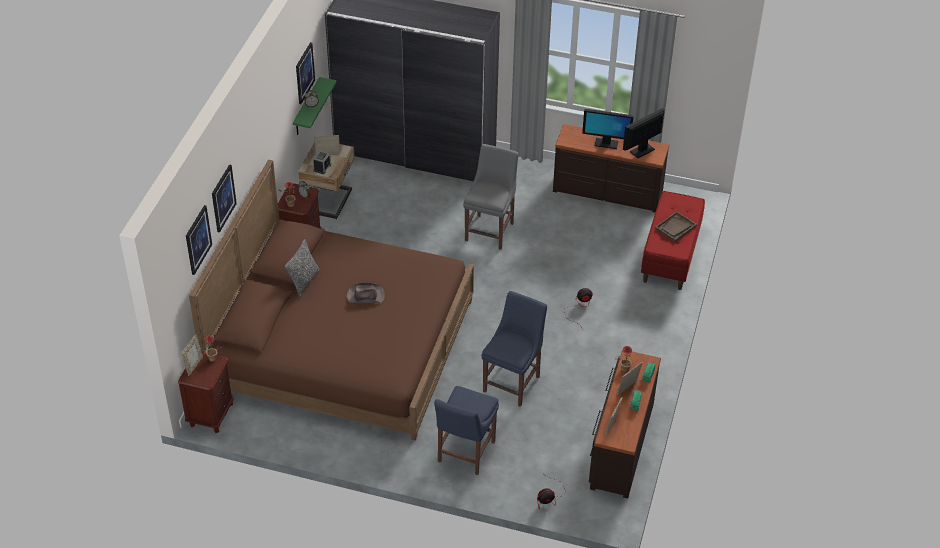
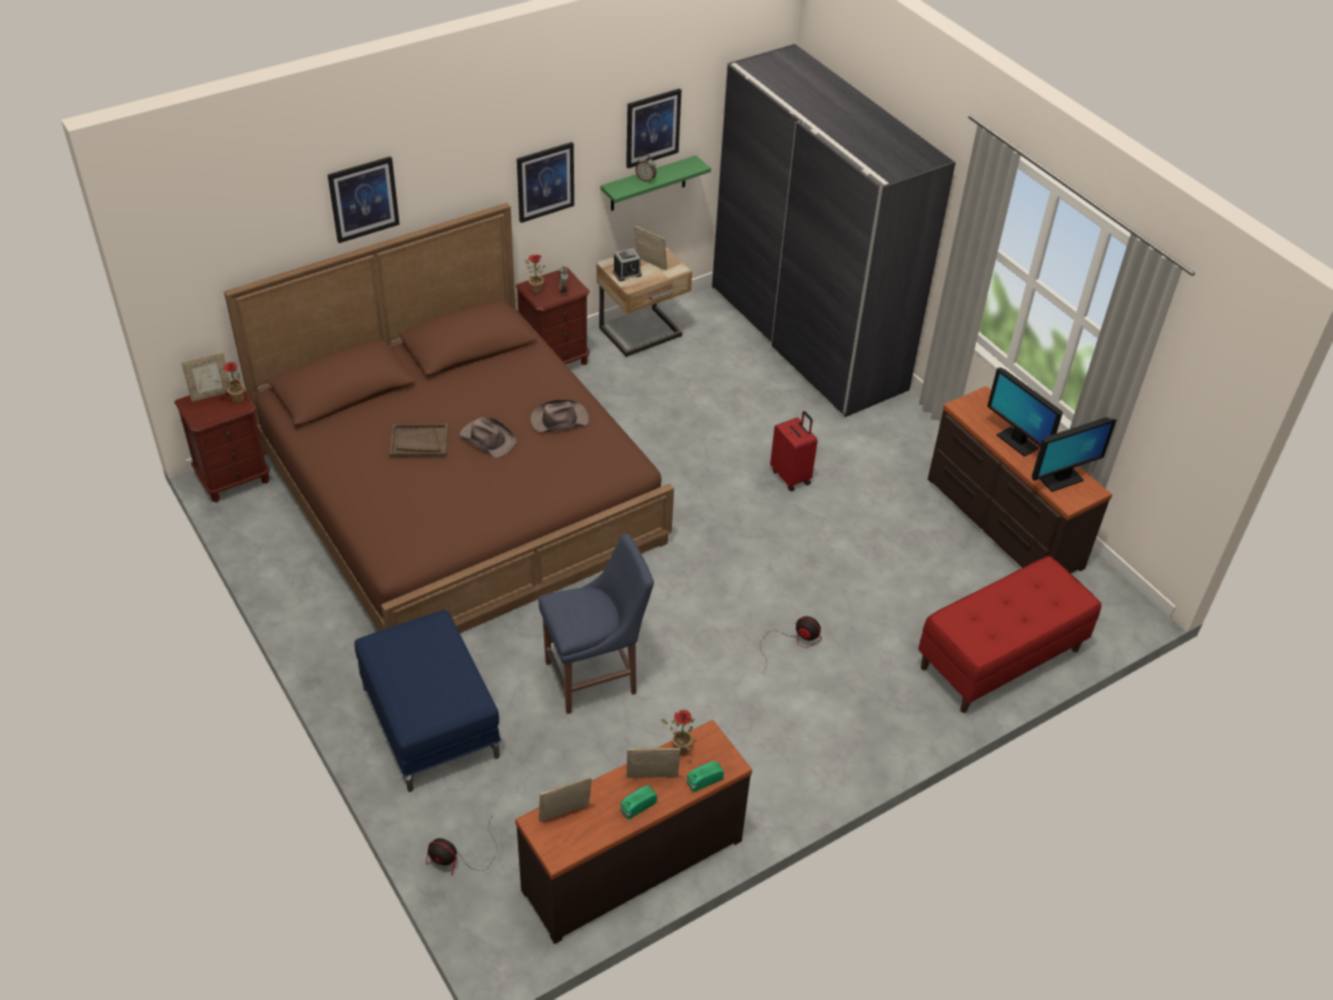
camera: 40 degrees right, 0 degrees up
(198, 239) = (274, 225): picture -> picture (545, 182)
(304, 282) = (443, 381): pillow -> none
(387, 264) = (558, 420): none -> brown hat
(464, 454) = (429, 722): blue chair -> blue ottoman
(490, 230) = (791, 476): grey chair -> red suitcase
(642, 150) = (1060, 479): monitor -> monitor turned 150 degrees clockwise
(675, 227) = (1011, 614): brown tray -> brown tray (419, 442)

